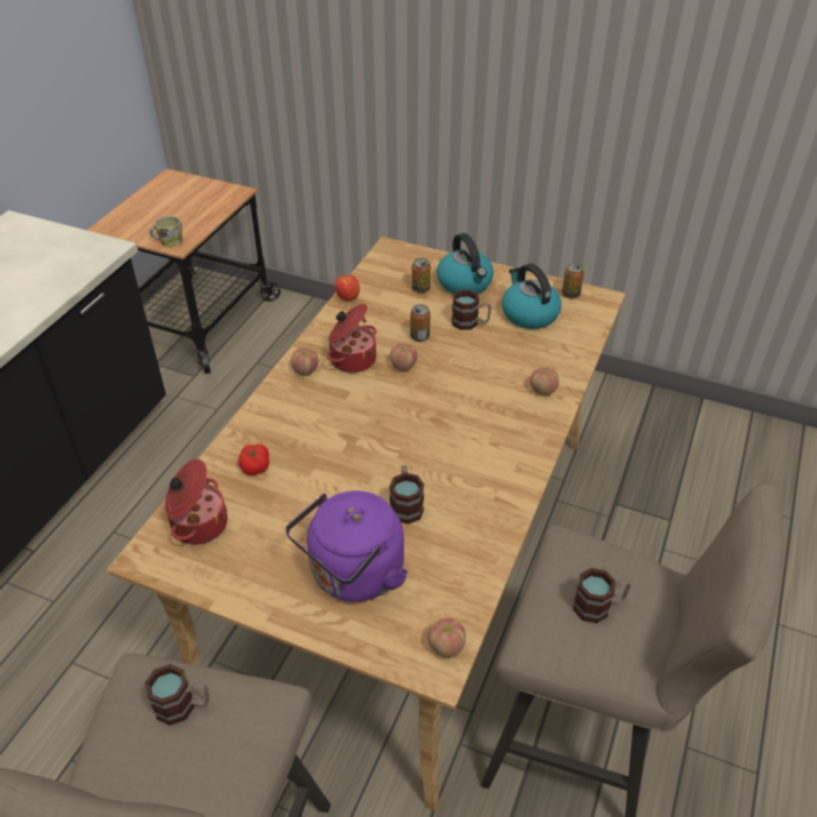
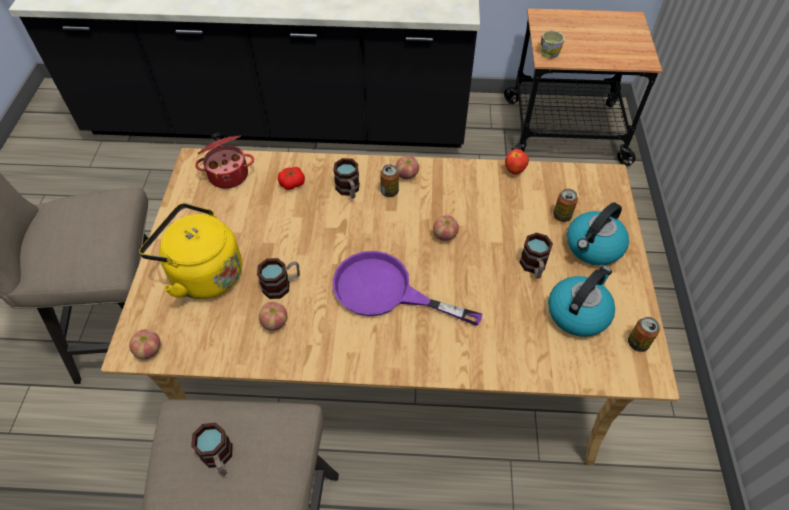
camera: 70 degrees right, 10 degrees up
(183, 706) = (93, 225): mug -> mug (349, 190)
(352, 358) = (436, 198): cooking pot -> none
(353, 576) = (203, 274): purple kettle -> yellow kettle
(420, 336) = (491, 235): can -> can (389, 191)
(453, 425) = (386, 291): none -> purple frying pan
(543, 390) = (465, 351): apple -> apple (275, 323)

